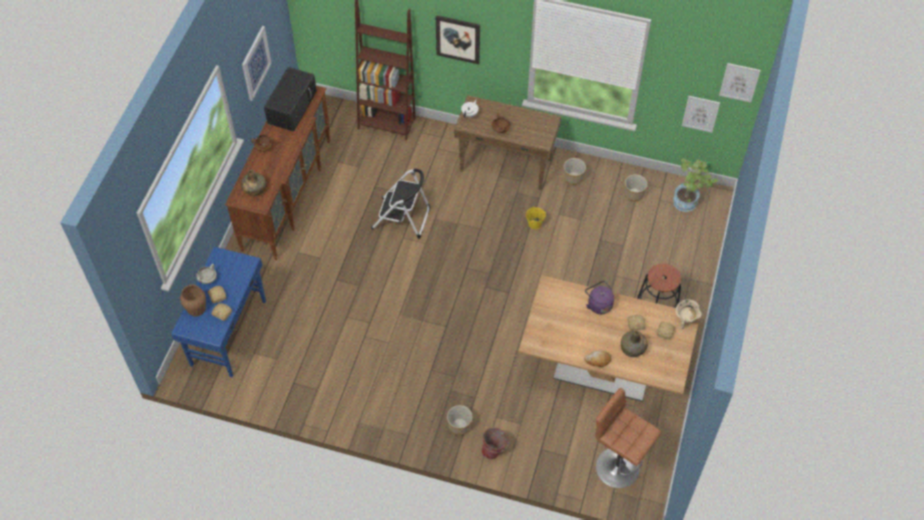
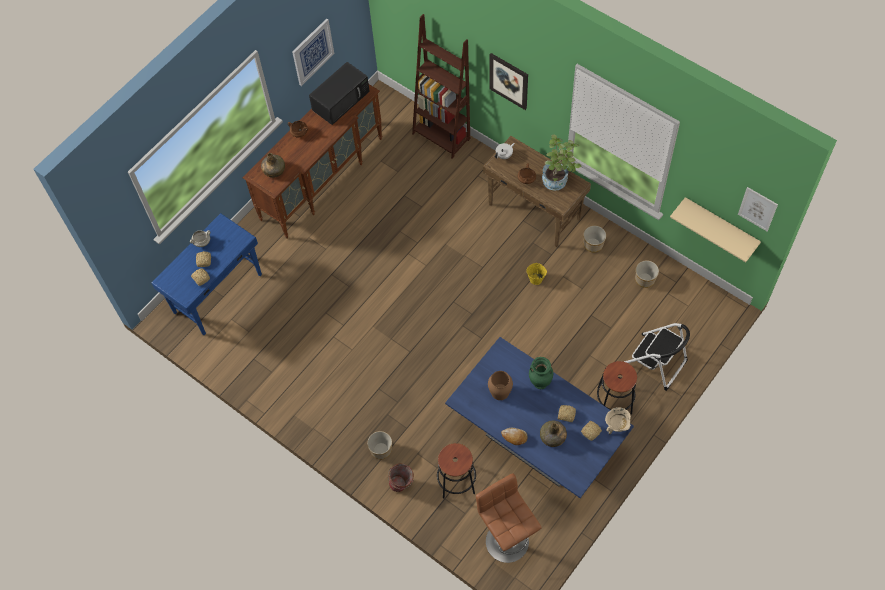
camera: 25 degrees right, 5 degrees up
(196, 309) = (181, 266): brown vase -> brown vase (500, 392)
(403, 219) = (416, 235): step ladder -> step ladder (656, 363)
(545, 429) = (456, 481): none -> black stool
(598, 304) = (540, 383): purple kettle -> green vase
(602, 369) = (536, 442): brown dining table -> blue dining table
(688, 202) = (695, 304): potted plant -> potted plant (558, 181)
(700, 113) = (720, 225): picture -> beige shelf

